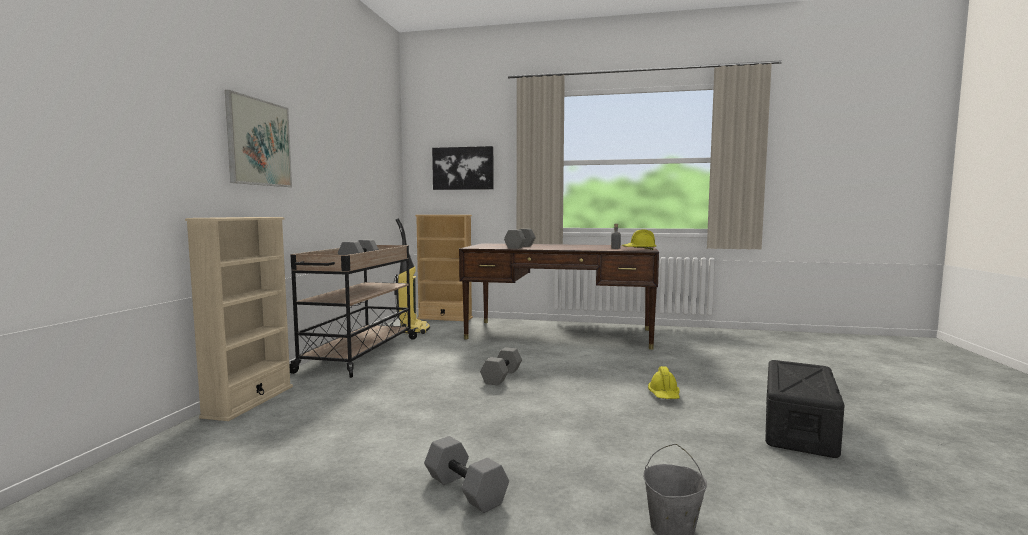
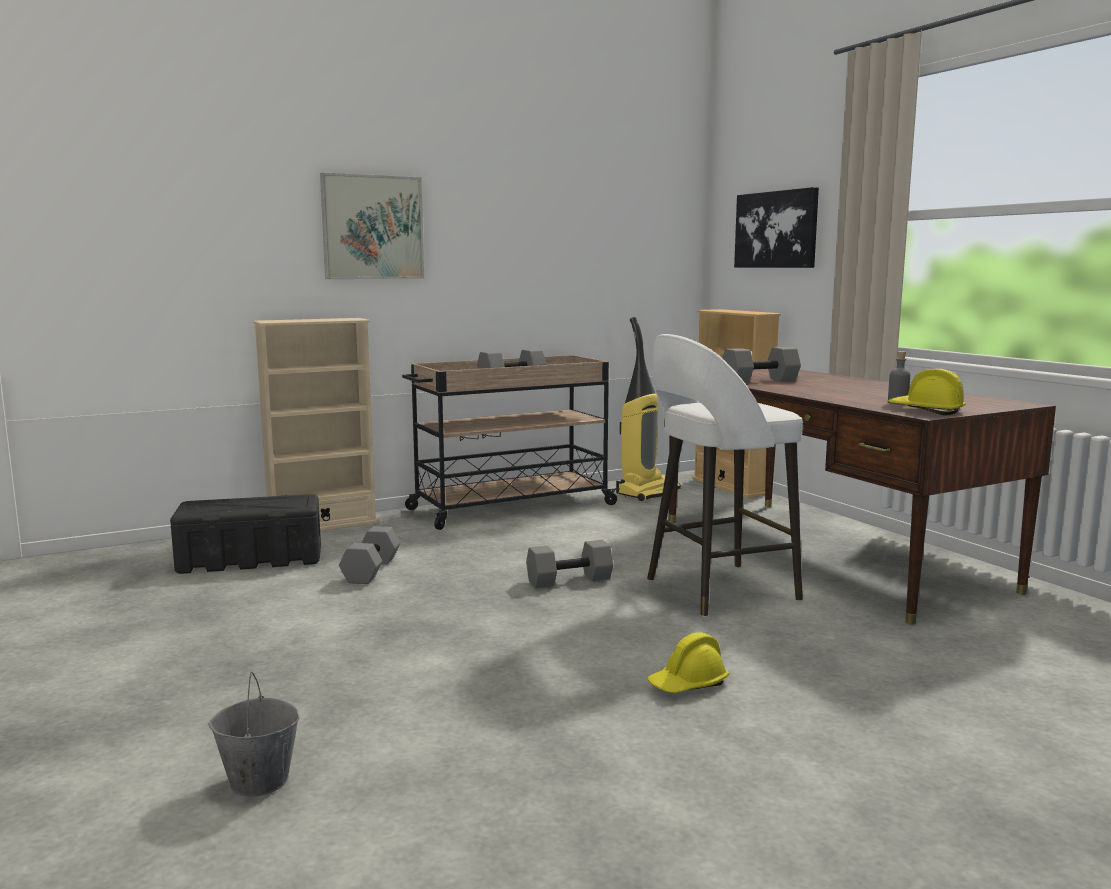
camera: 50 degrees right, 5 degrees up
(467, 490) = (244, 662): grey dumbbell -> grey dumbbell (372, 570)
(568, 359) = (717, 590): none -> white stool
(798, 427) = (734, 818): black storage box -> black storage box (252, 559)

